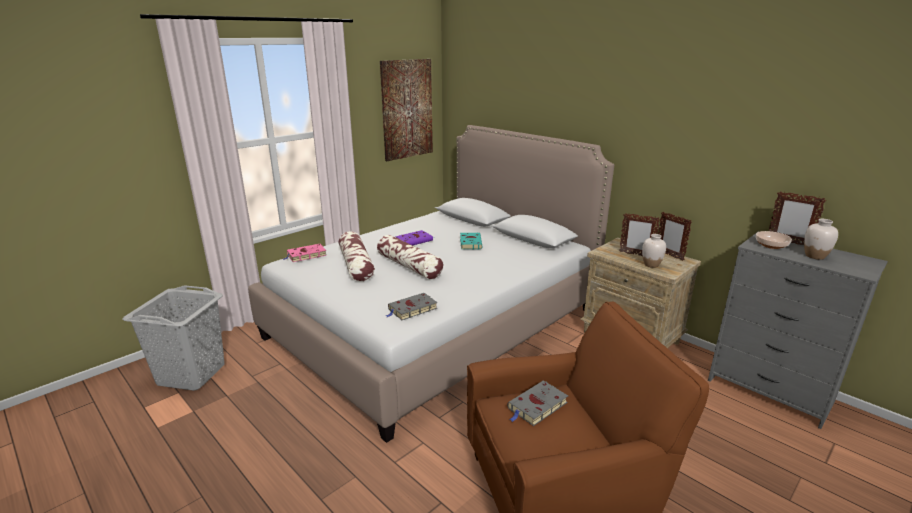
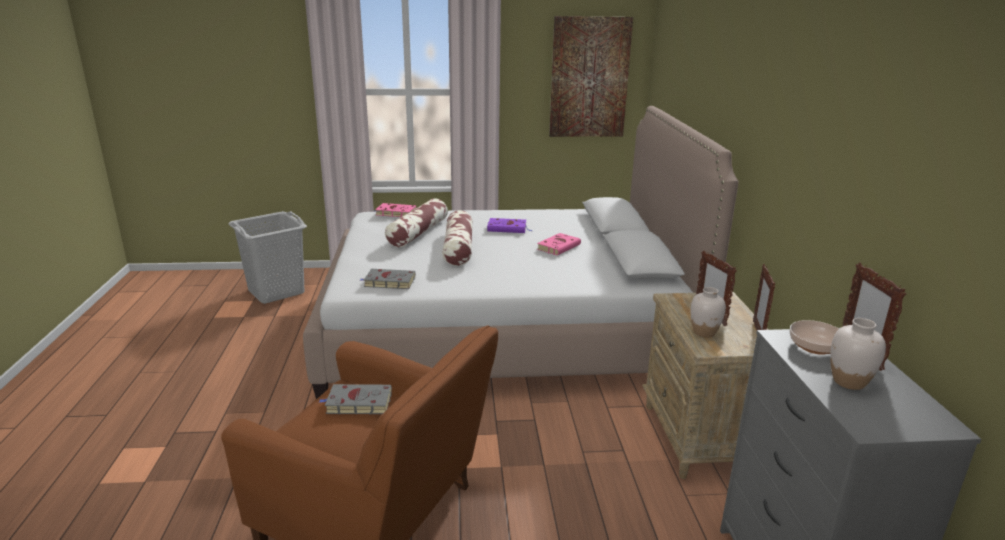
camera: 40 degrees right, 0 degrees up
(470, 243) = (559, 247): turquoise book -> pink book

